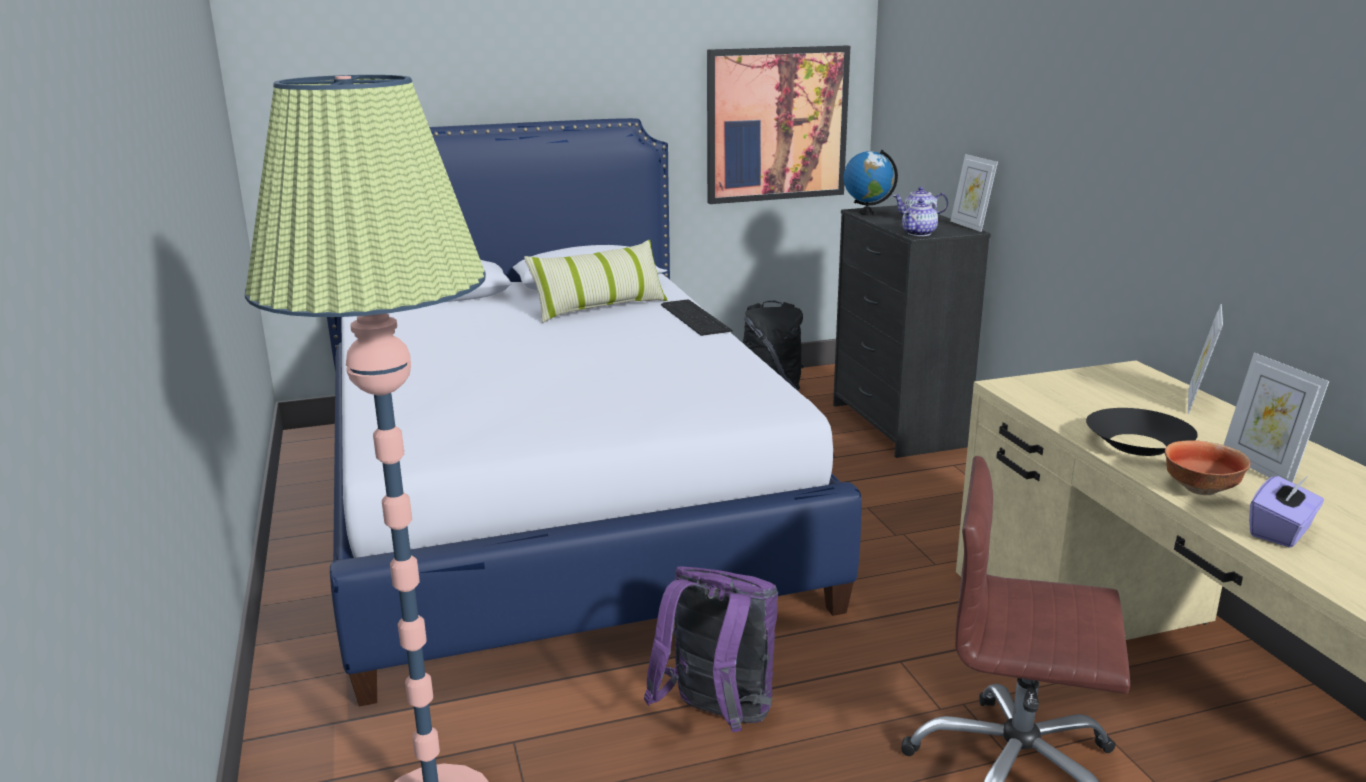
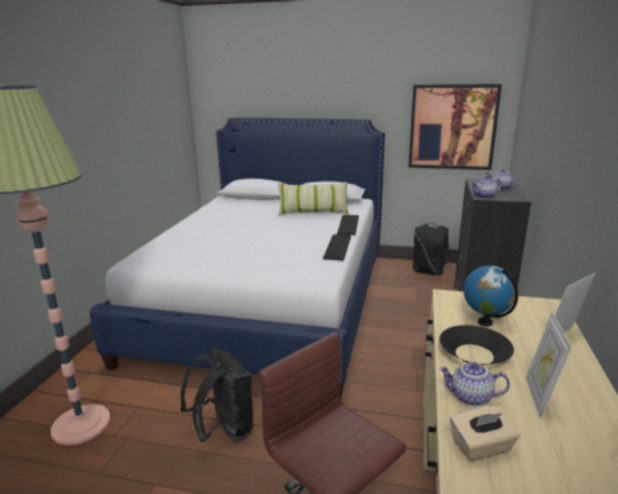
camera: 30 degrees right, 0 degrees up
(716, 717) = (224, 430): purple backpack -> black backpack
(736, 354) = (339, 247): none -> keyboard
(866, 213) = (476, 181): globe -> globe (485, 322)
(970, 226) = (526, 196): picture frame -> none
(1202, 490) = (470, 397): bowl -> teapot
(1281, 532) = (482, 447): purple tissue box -> beige tissue box

